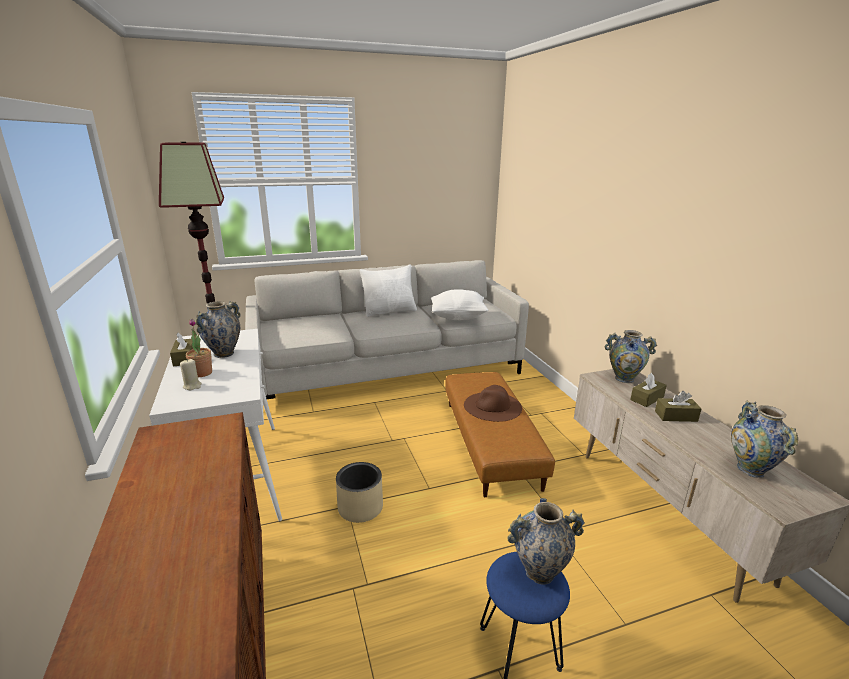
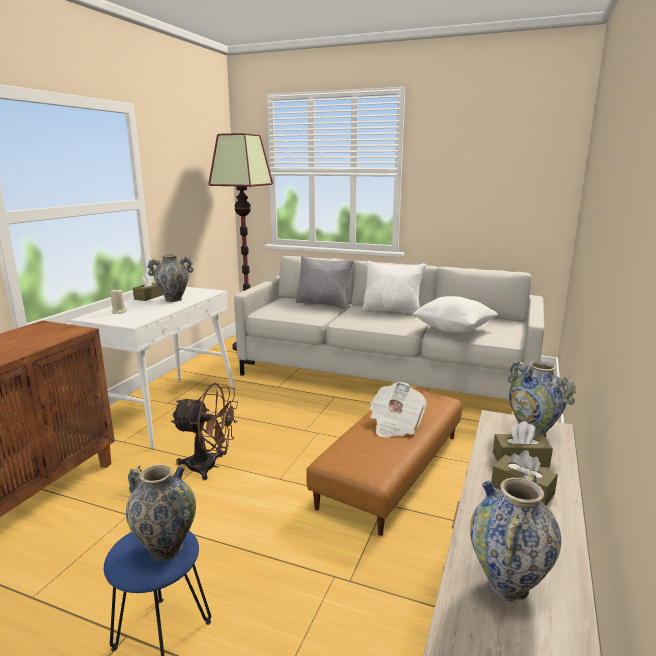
camera: 40 degrees right, 5 degrees down
(202, 373) = (139, 306): potted plant -> none
(321, 318) = (323, 304): none -> grey pillow
(360, 508) = (209, 466): beige planter -> brown fan
(492, 406) = (395, 424): brown hat -> newspaper

